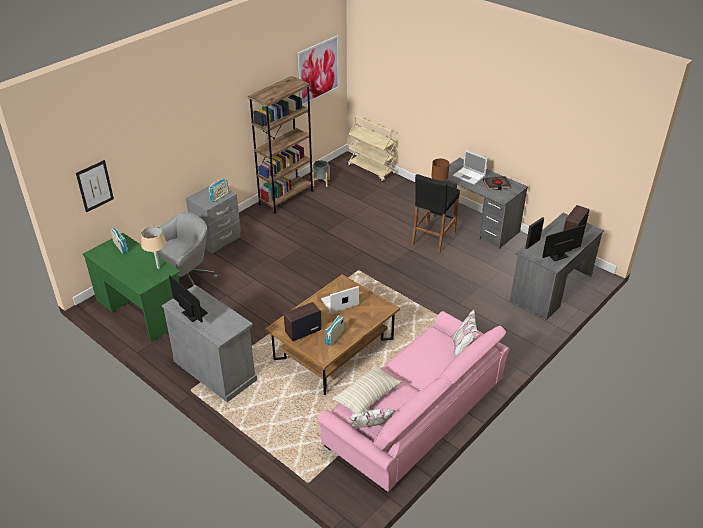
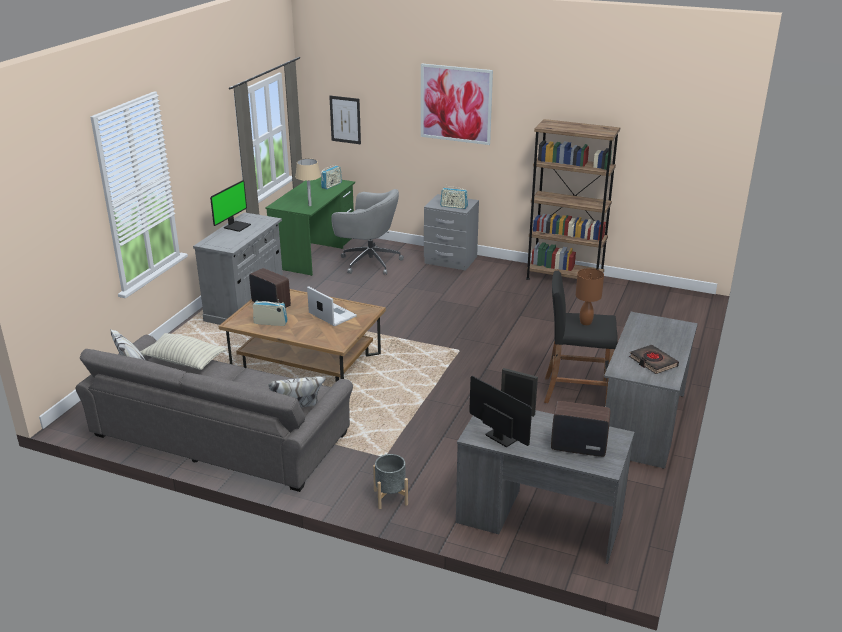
camera: 70 degrees right, 10 degrees down
(318, 70) = (677, 146): picture -> picture (456, 104)
(321, 182) = (620, 292): grey planter -> grey planter (390, 497)
(372, 170) = (689, 319): beige cart -> none
(414, 413) = (220, 434): pink sofa -> grey sofa
(469, 176) = (653, 337): laptop -> none

